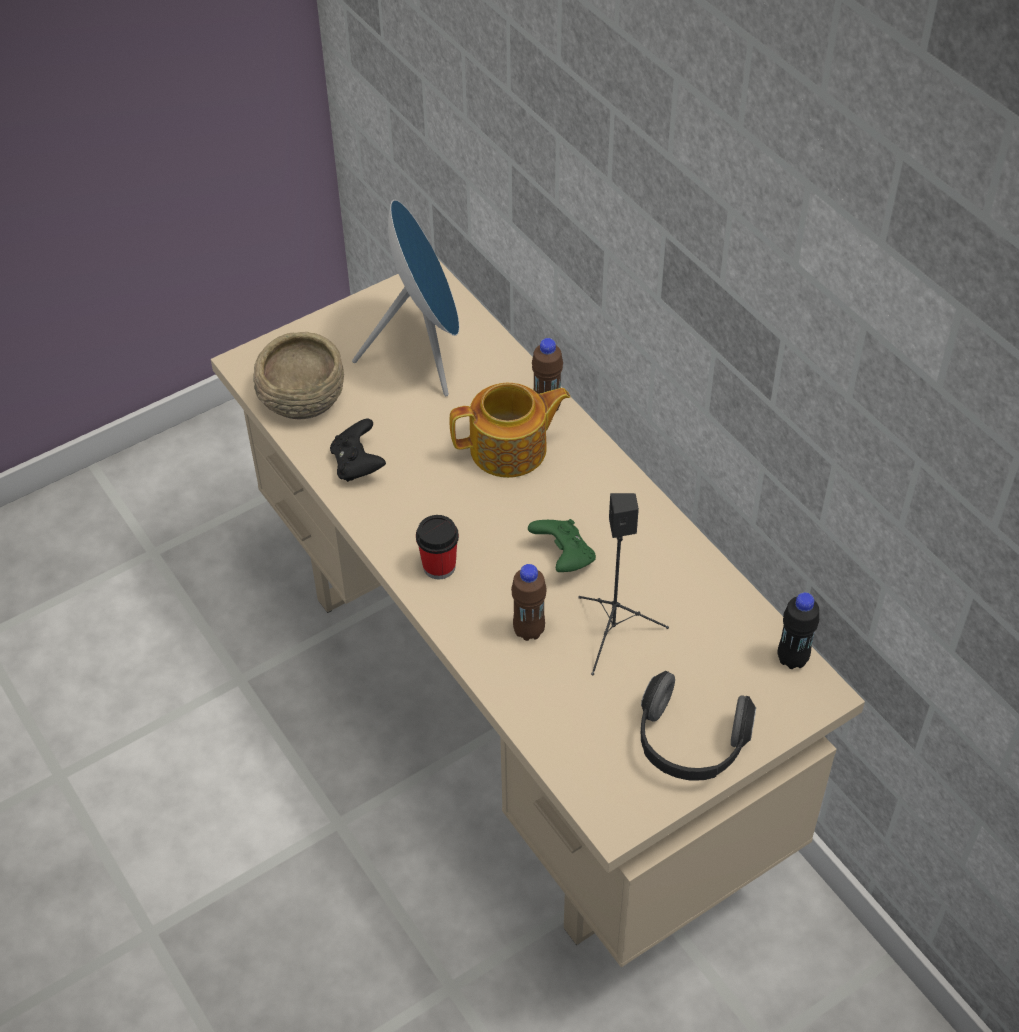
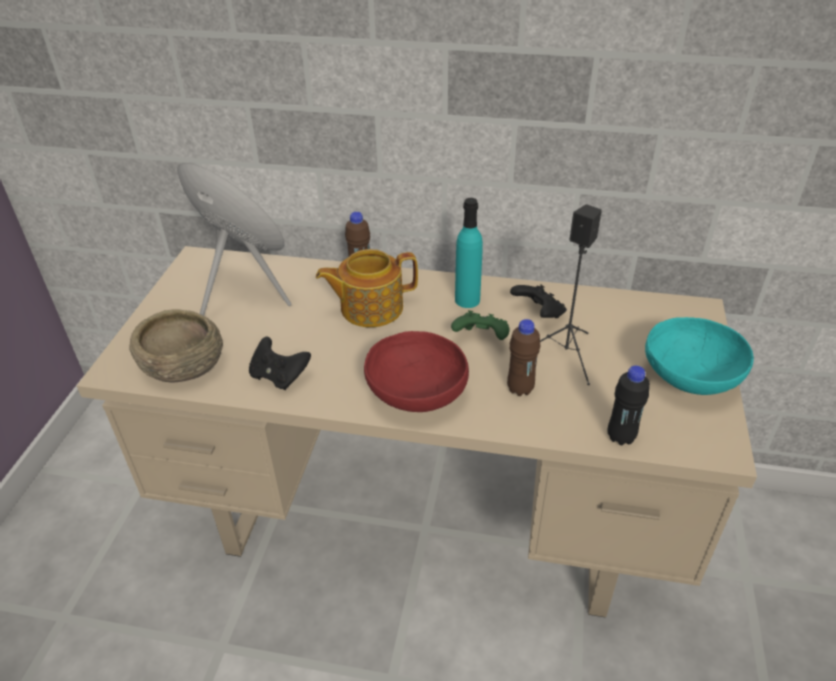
camera: 45 degrees left, 10 degrees down
(439, 566) = (415, 394): cup -> red bowl
(510, 449) = (370, 307): teapot -> teapot turned 135 degrees counterclockwise
(607, 507) = (467, 300): none -> turquoise bottle
(652, 573) = (539, 314): none -> black game controller
(690, 744) = (689, 379): headphones -> turquoise bowl
(792, 658) = (664, 304): black bottle -> black bottle (621, 437)

